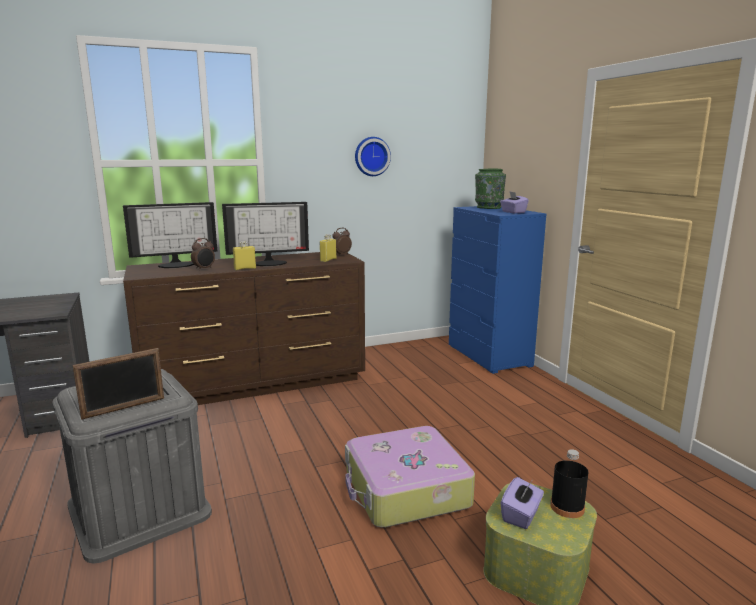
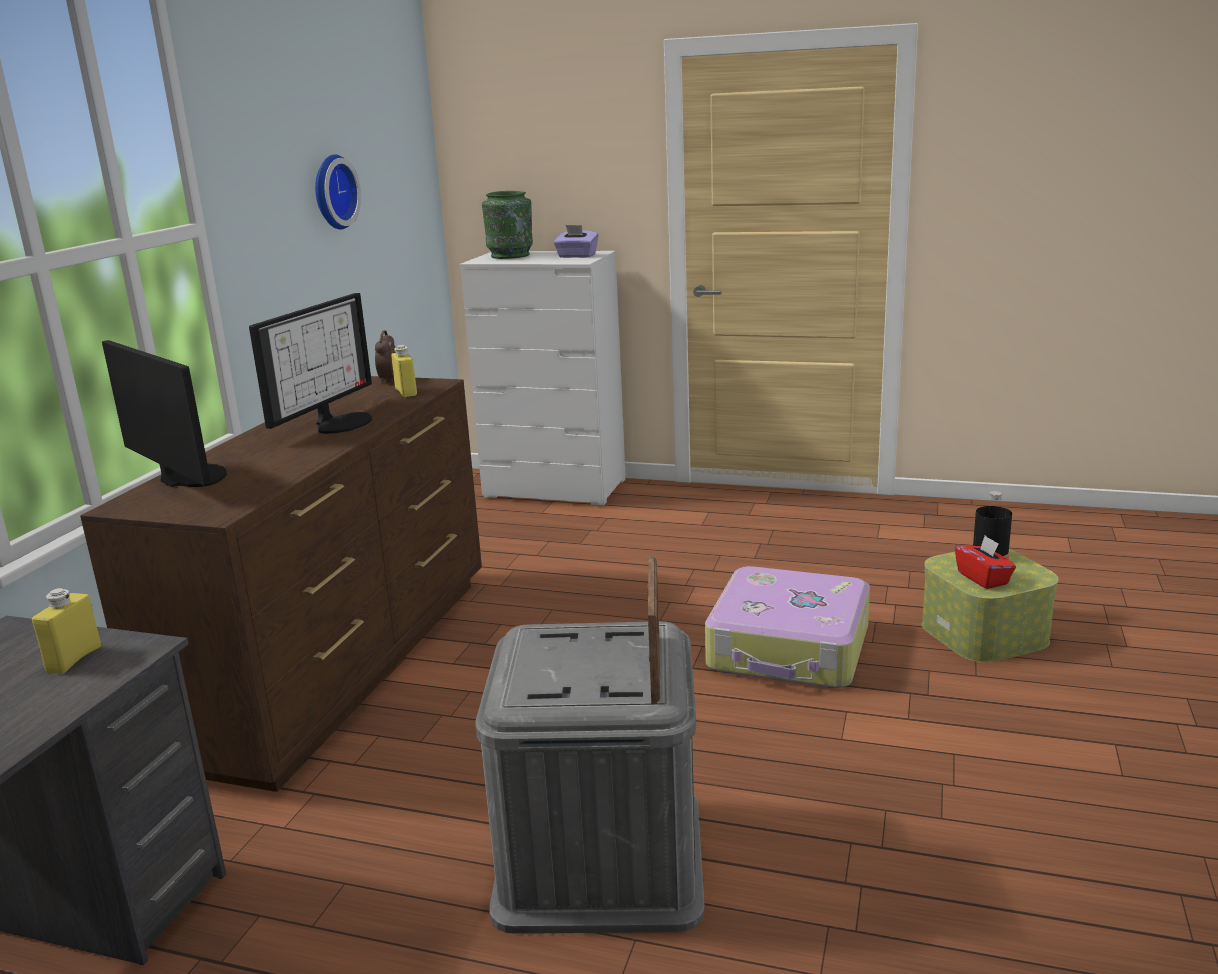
camera: 50 degrees left, 5 degrees up
(177, 264) = (187, 478): monitor -> monitor turned 60 degrees counterclockwise
(204, 269) = (278, 464): alarm clock -> none
(245, 268) = (344, 441): yellow bottle -> yellow bottle (74, 659)
(489, 356) = (555, 489): blue dresser -> white dresser
(521, 515) = (983, 578): purple tissue box -> red tissue box

